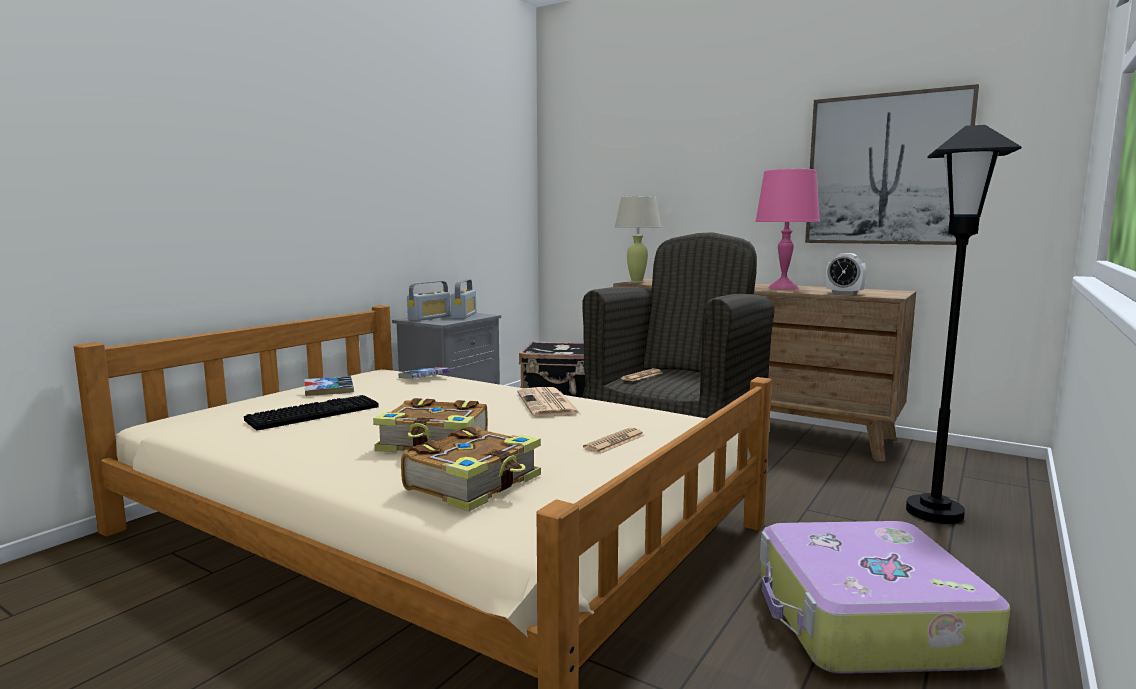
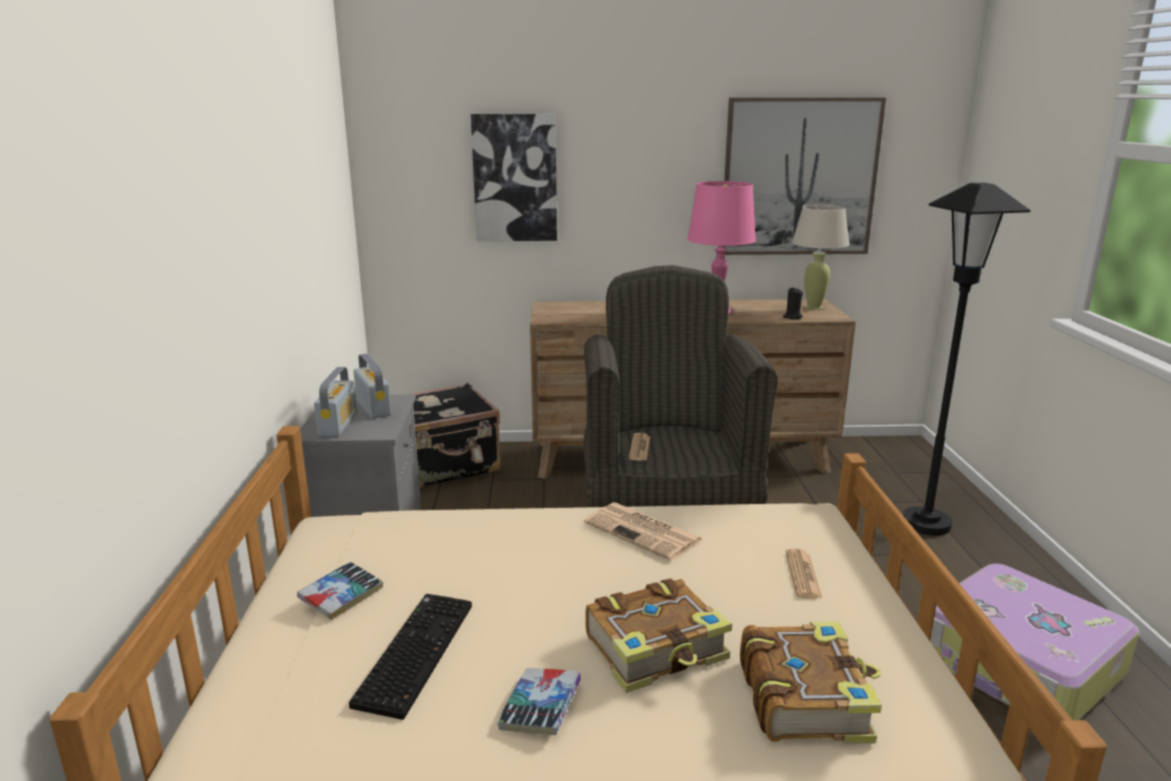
camera: 35 degrees left, 10 degrees up
(424, 378) = (420, 526): book -> book (540, 708)
(636, 282) = (549, 317): beige table lamp -> beige table lamp (813, 307)
(640, 179) = (515, 178): none -> picture
(844, 293) = (792, 317): alarm clock -> black candle

